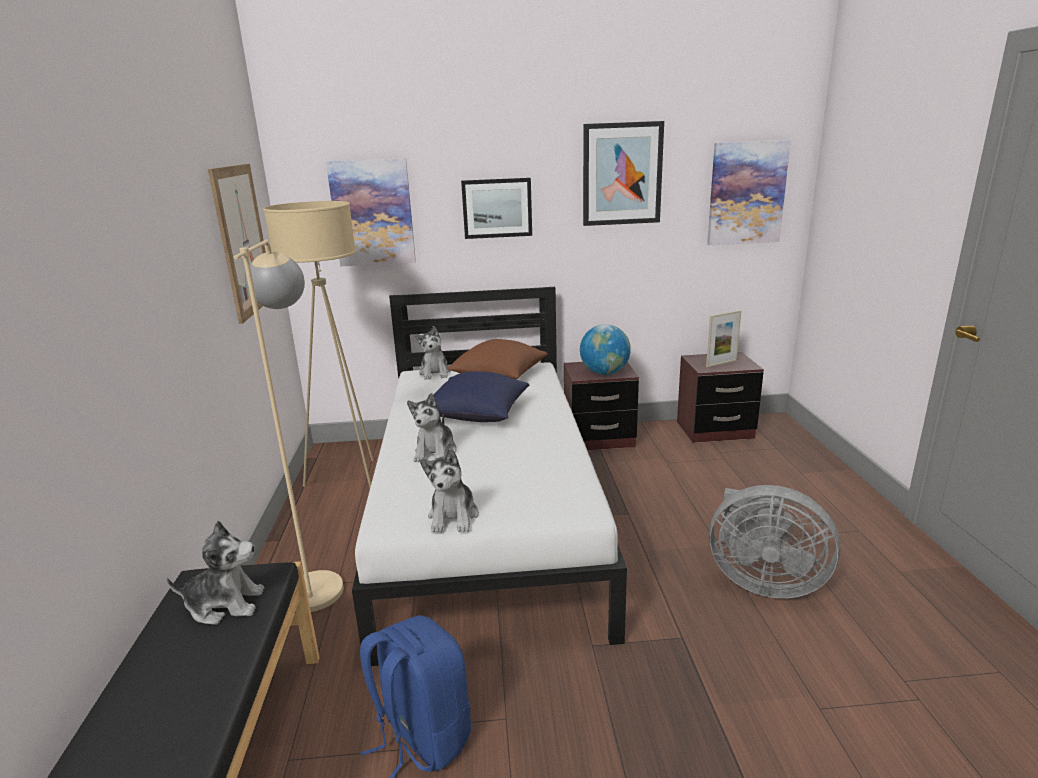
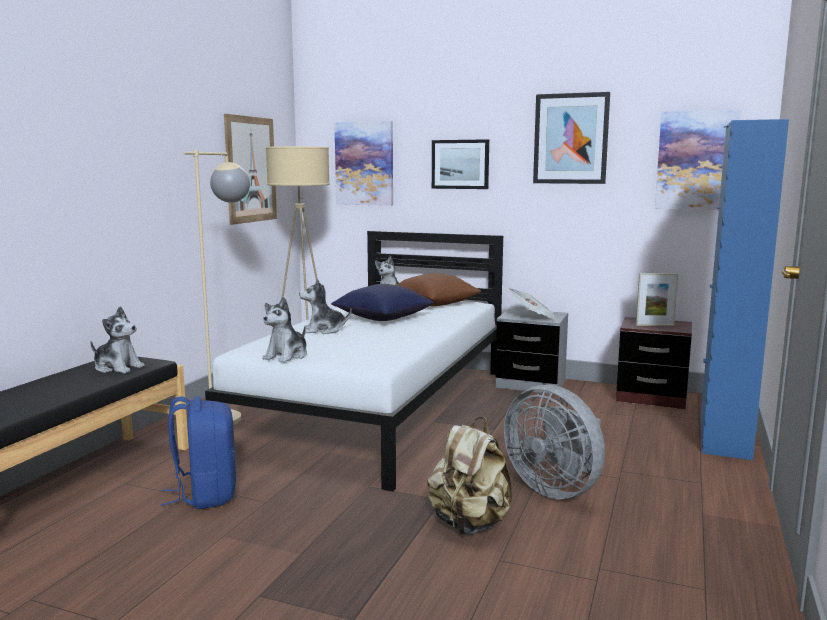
camera: 25 degrees right, 10 degrees down
(435, 452) = (324, 330): plush toy -> plush toy turned 45 degrees clockwise
(599, 438) = (530, 384): brown nightstand -> grey nightstand
(604, 373) = (533, 317): globe -> newspaper
(743, 665) = (469, 524): none -> beige backpack
(818, 467) = (724, 438): none -> blue cabinet

